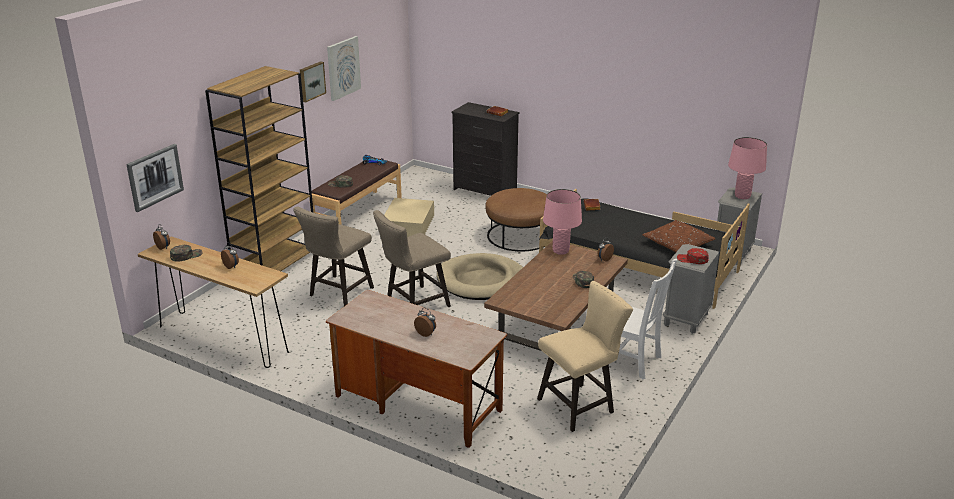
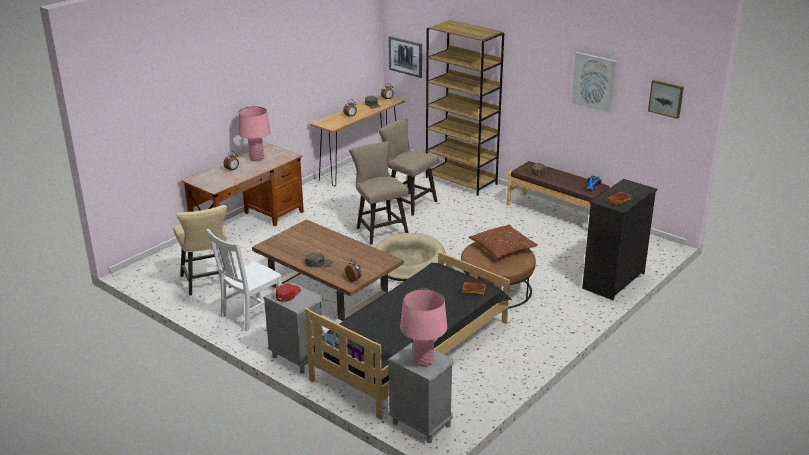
camera: 100 degrees right, 0 degrees up
(311, 81) = (552, 72): picture -> picture (666, 98)
(409, 224) = (529, 235): beige storage box -> none
(560, 251) = (379, 260): pink table lamp -> pink table lamp (256, 158)
(678, 244) = (369, 326): brown pillow -> brown pillow (502, 248)

